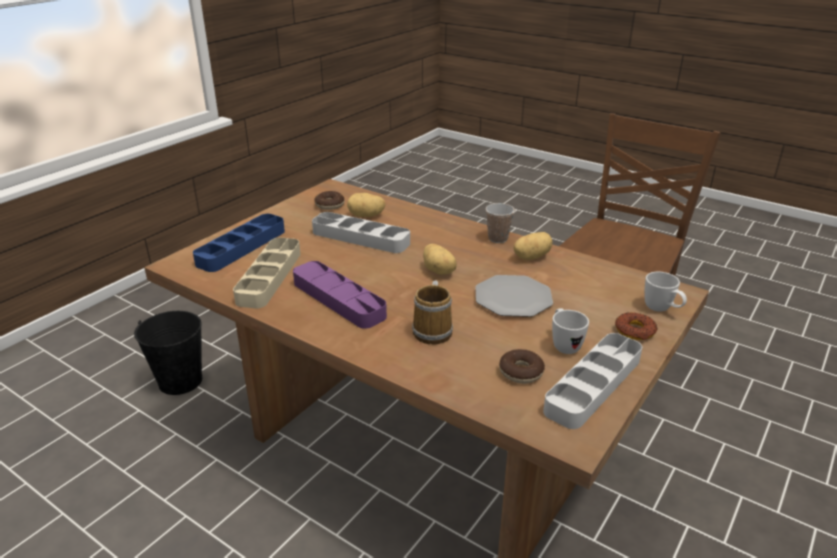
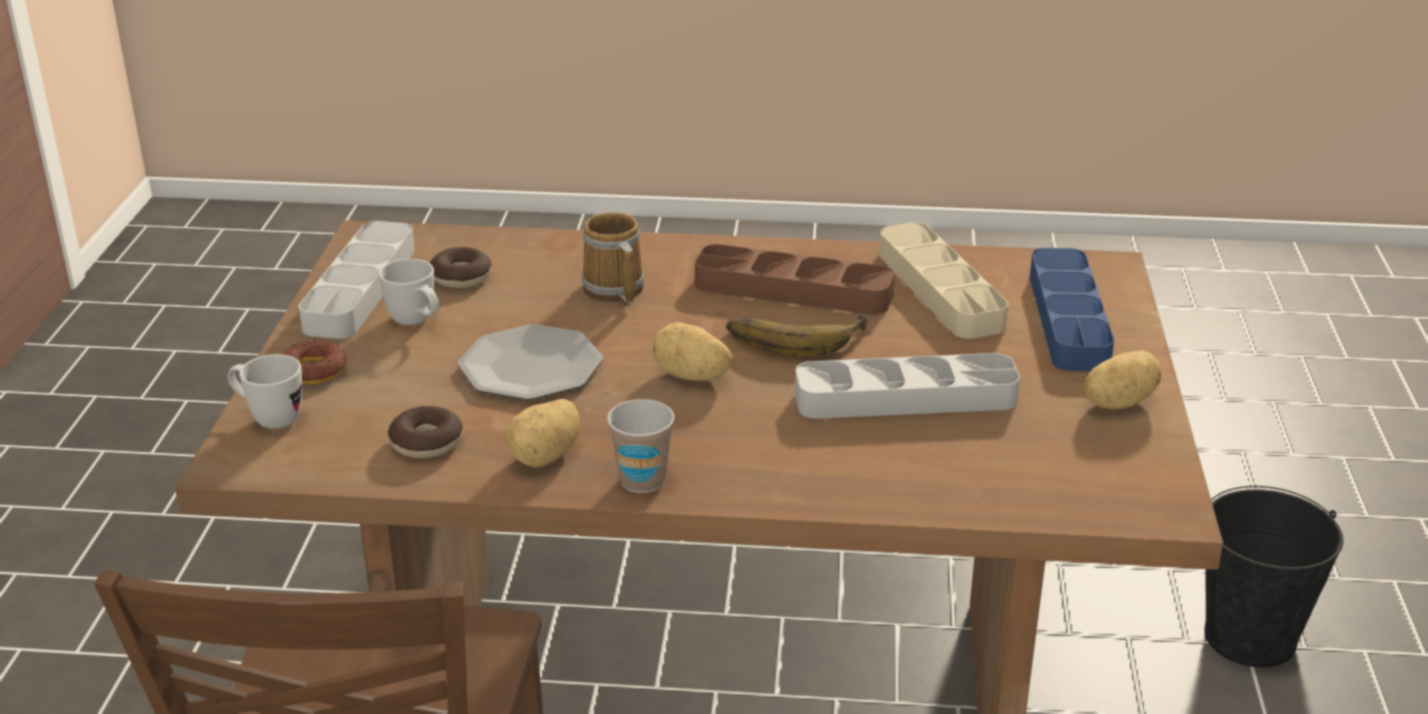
camera: 150 degrees right, 0 degrees up
(329, 205) = (1081, 455): donut -> donut (426, 443)
(338, 299) = (793, 290): purple tray -> brown tray
(366, 216) = (967, 451): potato -> potato (1117, 402)
(369, 275) = (794, 335): none -> banana

